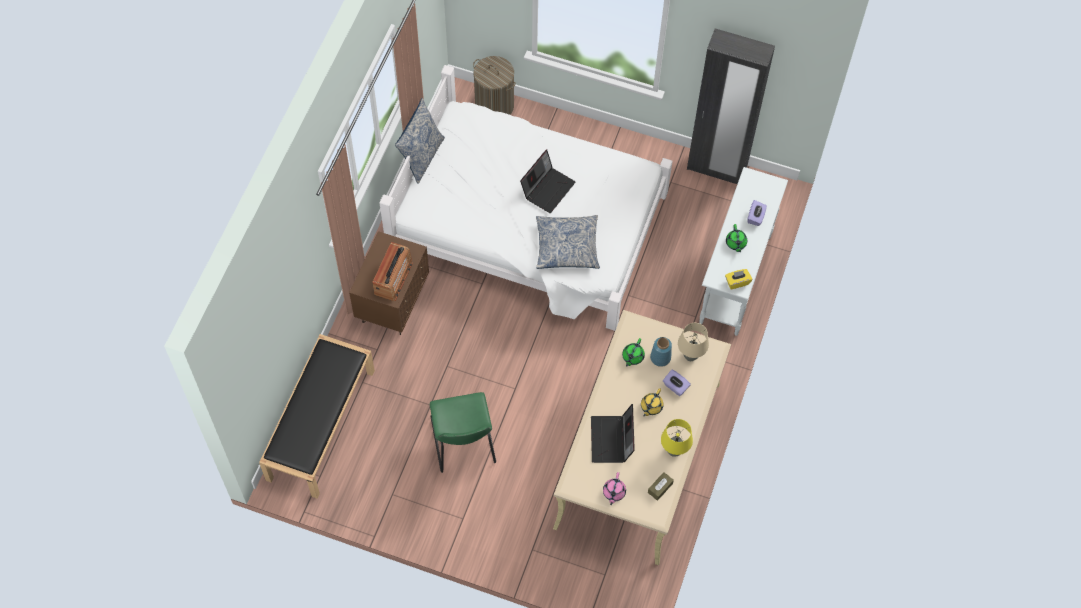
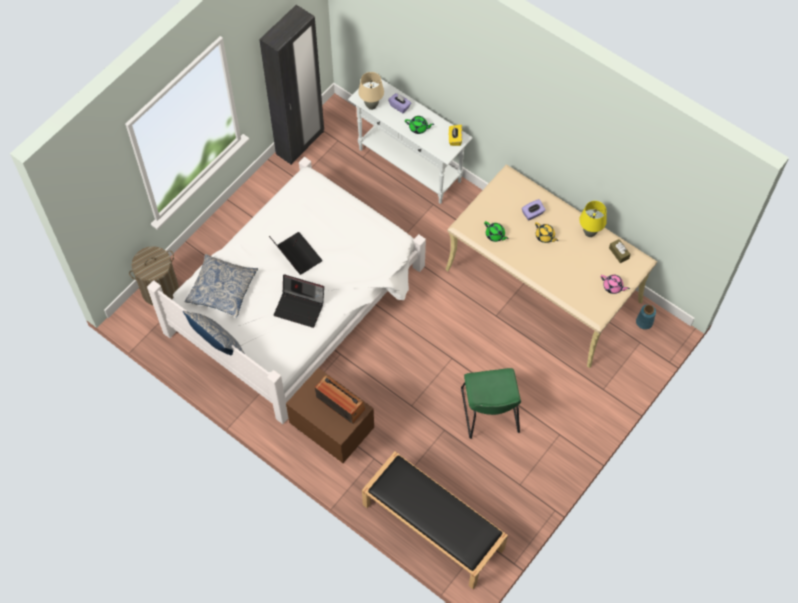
camera: 70 degrees left, 0 degrees up
(463, 443) = (490, 413): green chair -> green chair turned 75 degrees clockwise
(567, 247) = (359, 259): pillow -> pillow (222, 289)
(612, 440) = (566, 274): laptop -> laptop (300, 307)
(660, 357) = (502, 215): blue vase -> blue vase (644, 322)
(690, 356) = (509, 194): beige table lamp -> beige table lamp (371, 106)

